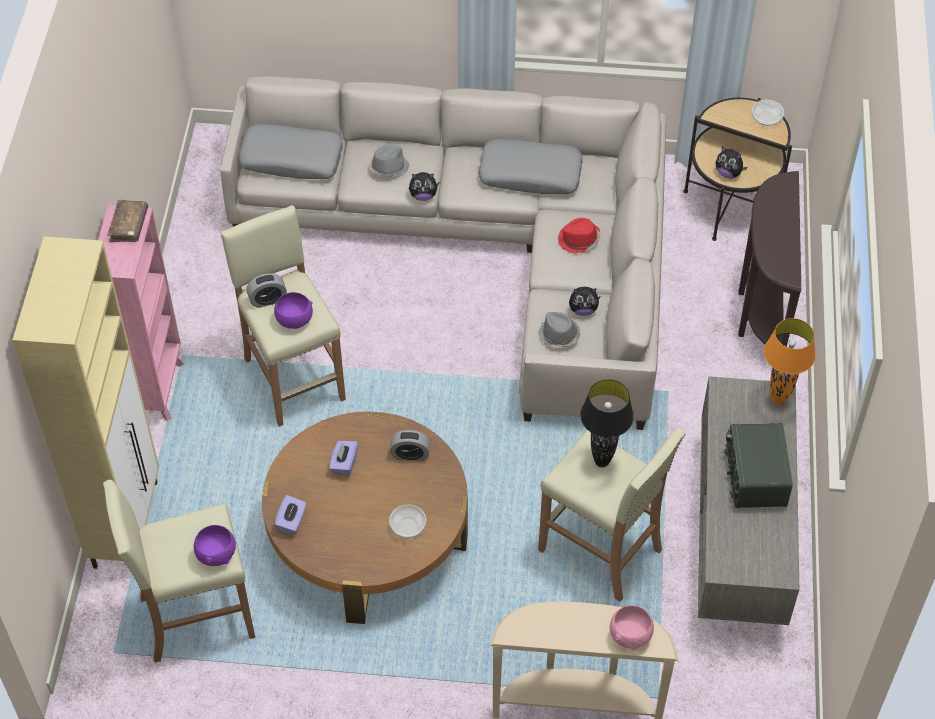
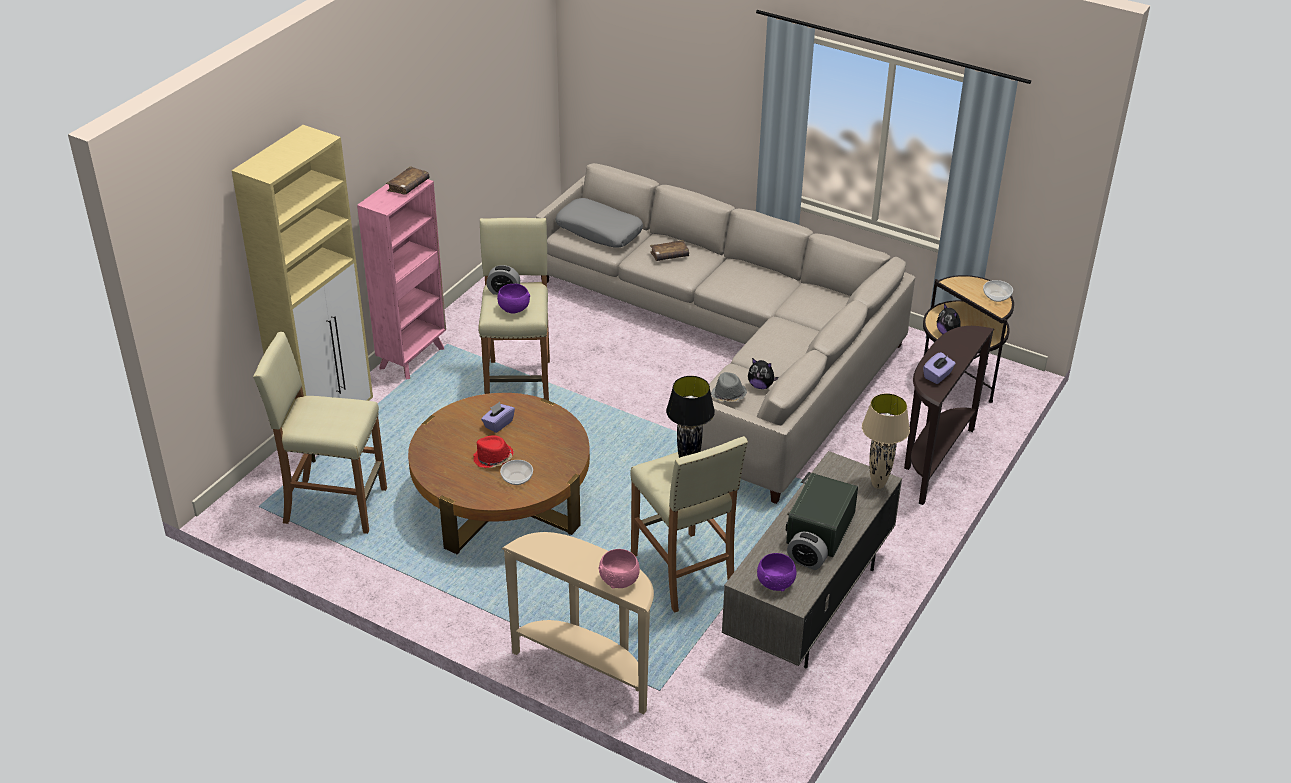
camera: 25 degrees right, 15 degrees down
(217, 554) = (345, 428): purple bowl -> purple bowl (776, 583)
(291, 522) = (431, 446): purple tissue box -> purple tissue box (938, 376)
(388, 167) = (669, 255): grey hat -> brown book
(410, 455) = (553, 435): alarm clock -> alarm clock (806, 561)
(423, 195) = (685, 280): plush toy -> none
(530, 174) = (781, 290): grey pillow -> none
(579, 240) = (790, 341): red hat -> red hat (493, 459)
(778, 400) = (877, 485): orange table lamp -> beige table lamp

